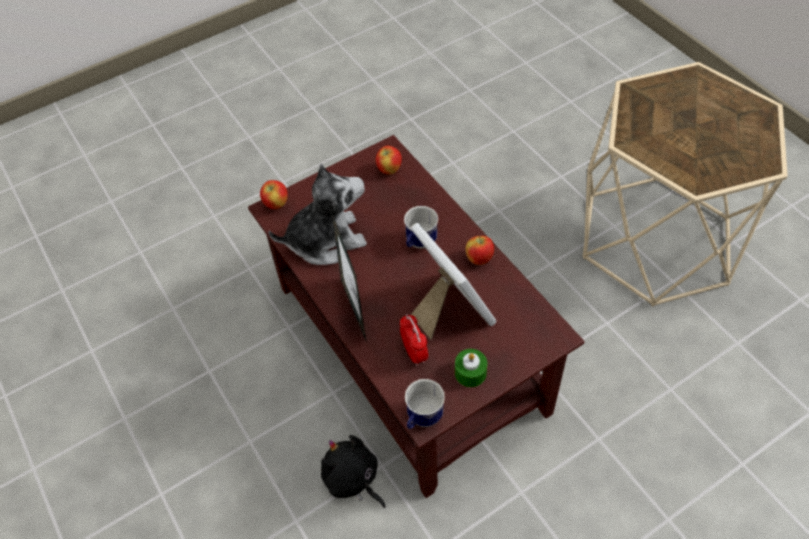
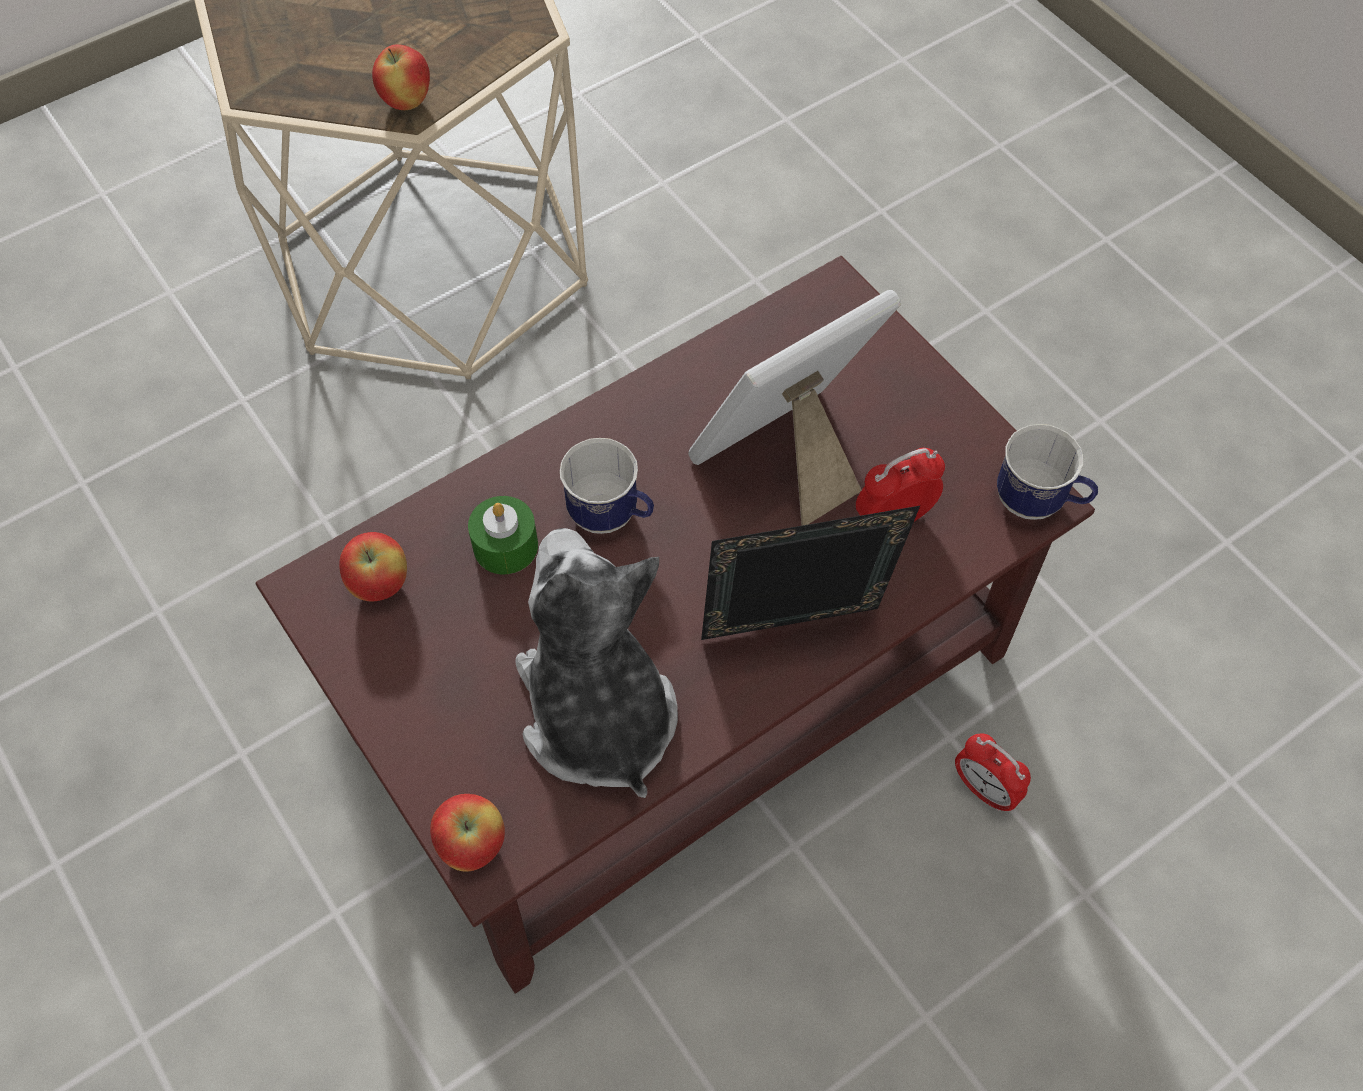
camera: 95 degrees left, 5 degrees up
(353, 479) = (984, 789): black plush toy -> alarm clock
(470, 373) = (929, 426): green candle -> green candle (505, 546)
(479, 259) = (656, 407): apple -> apple (406, 102)

